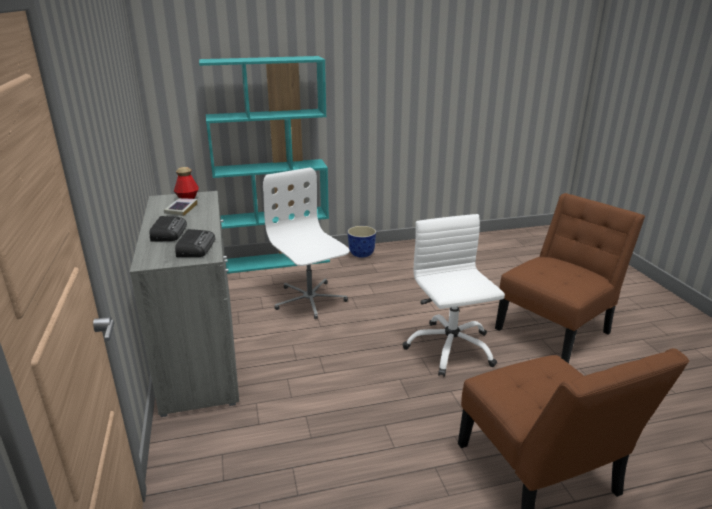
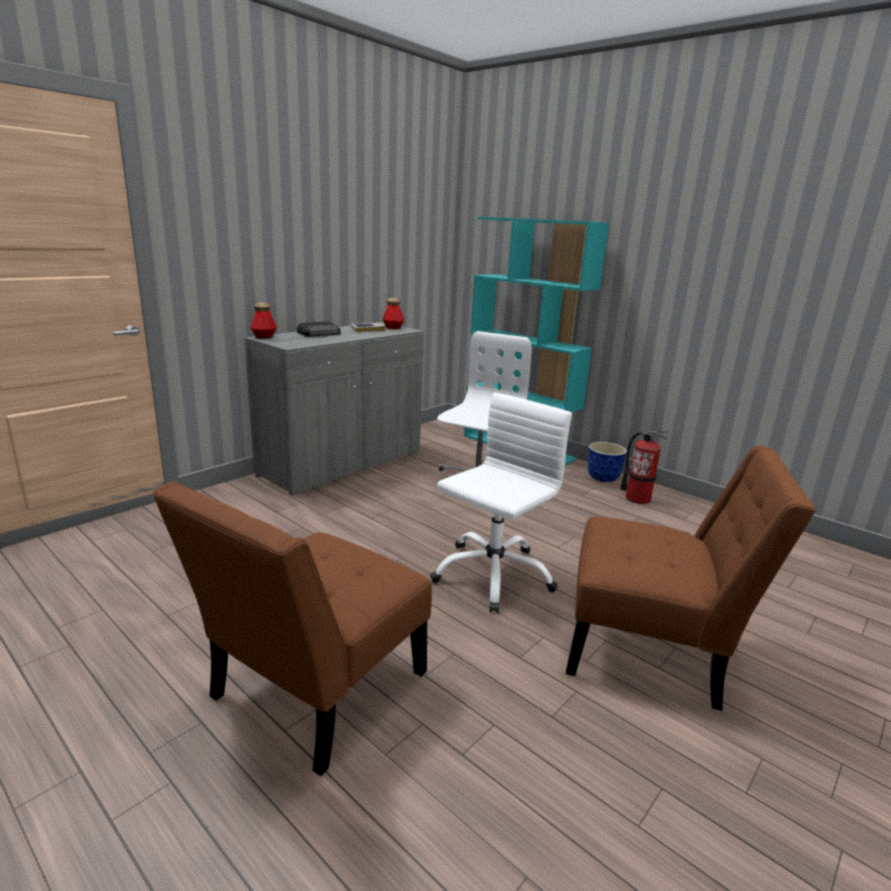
camera: 55 degrees right, 5 degrees down
(145, 261) = (264, 337): none -> bottle
(196, 247) = (302, 341): radio -> none
(400, 256) = (637, 498): none -> fire extinguisher

